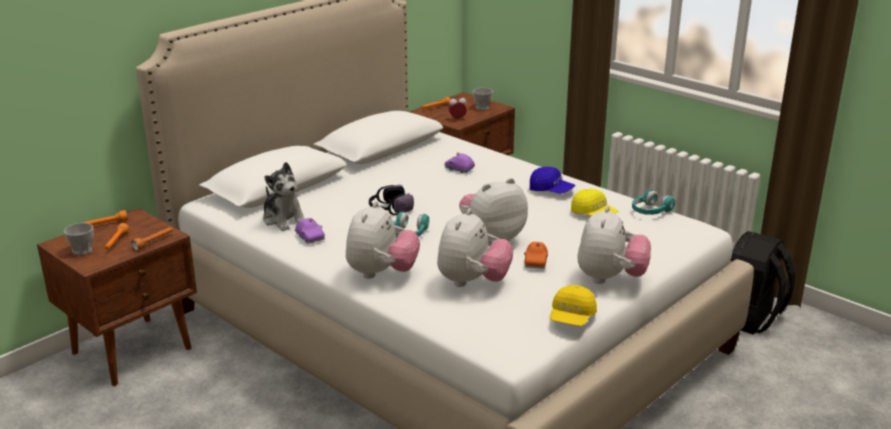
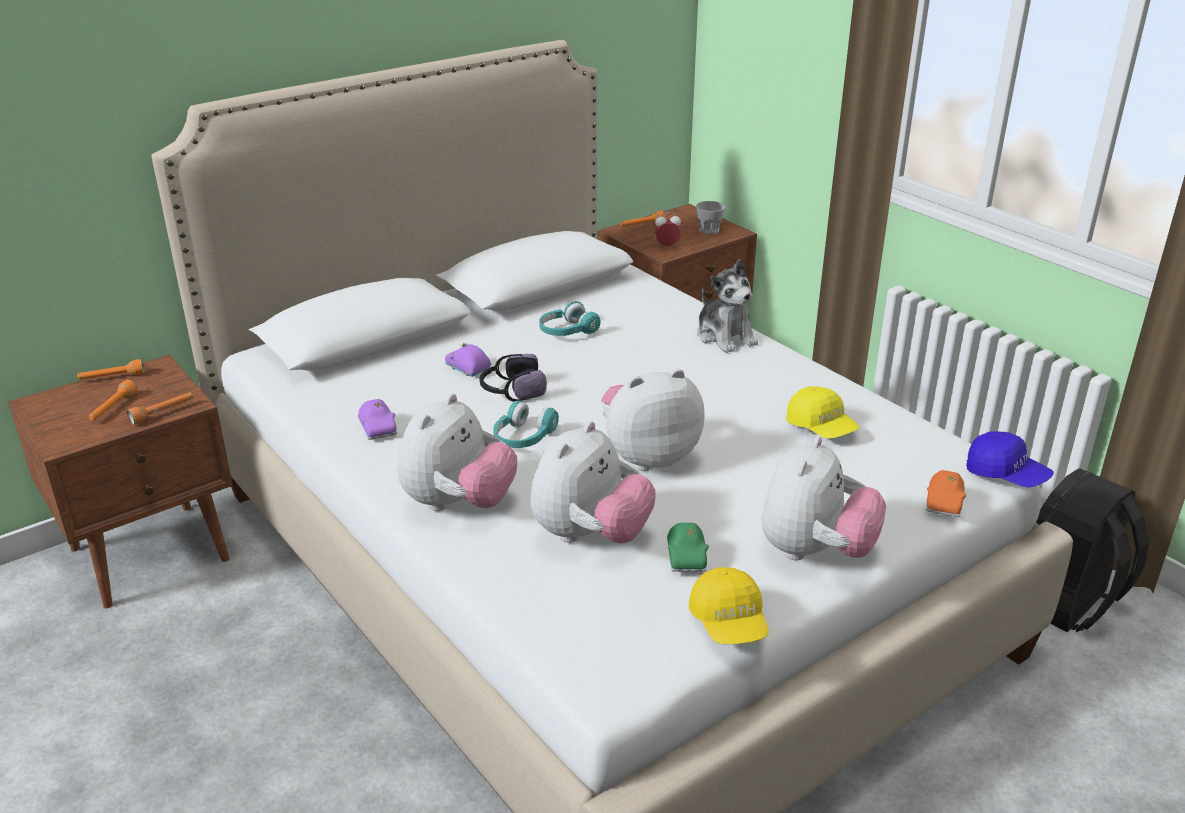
camera: 10 degrees right, 5 degrees up
(82, 250) = (61, 418): cup -> none
(284, 219) = (354, 394): plush toy -> plush toy (725, 336)
(459, 169) = (639, 331): purple toy car -> purple toy car (468, 369)
(535, 288) = (687, 557): none -> green toy car
(536, 262) = (703, 508): orange toy car -> orange toy car (944, 503)
(551, 190) = (767, 379): blue cap -> blue cap (1006, 475)
(572, 318) = (729, 623): yellow cap -> yellow cap turned 45 degrees counterclockwise
(650, 211) = (914, 431): turquoise headphones -> turquoise headphones (567, 331)

